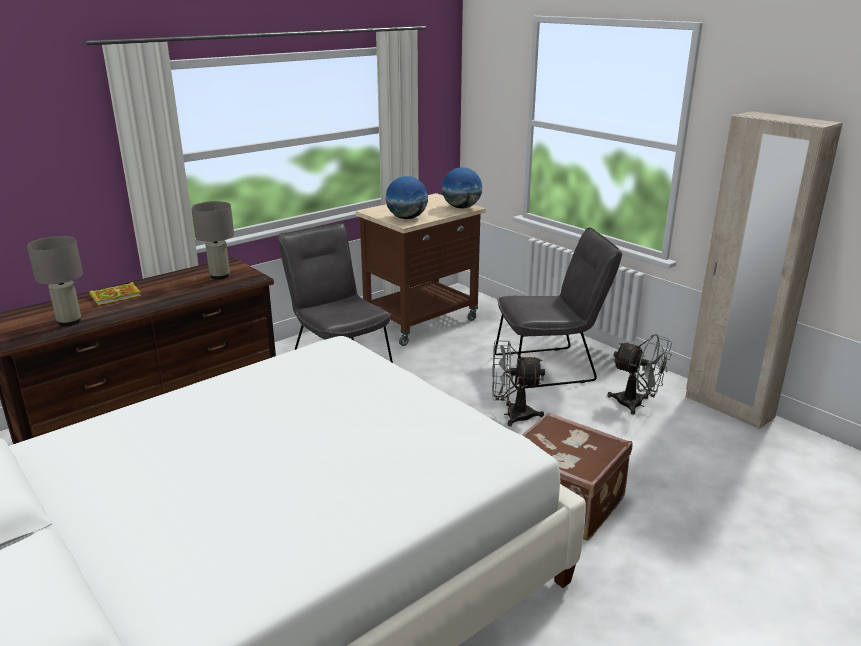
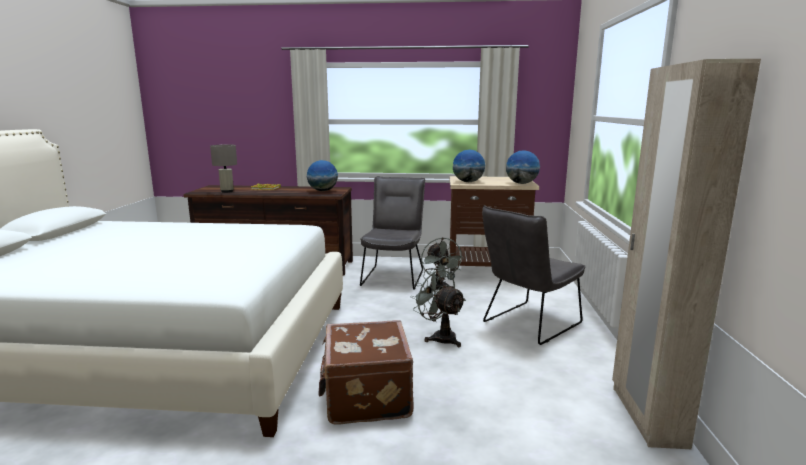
camera: 45 degrees right, 10 degrees down
(220, 276) = (323, 191): grey table lamp -> globe
(551, 367) = (527, 324): grey chair -> grey chair turned 105 degrees clockwise
(636, 404) = (551, 373): grey fan -> grey fan (439, 289)

